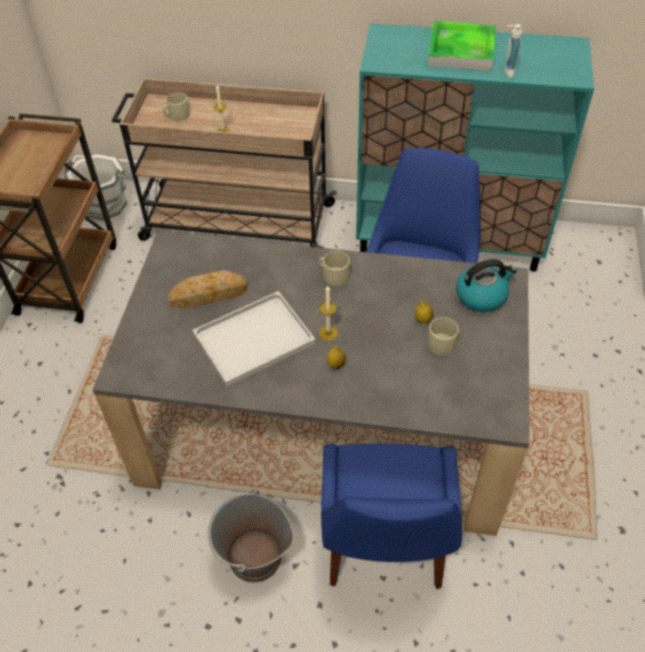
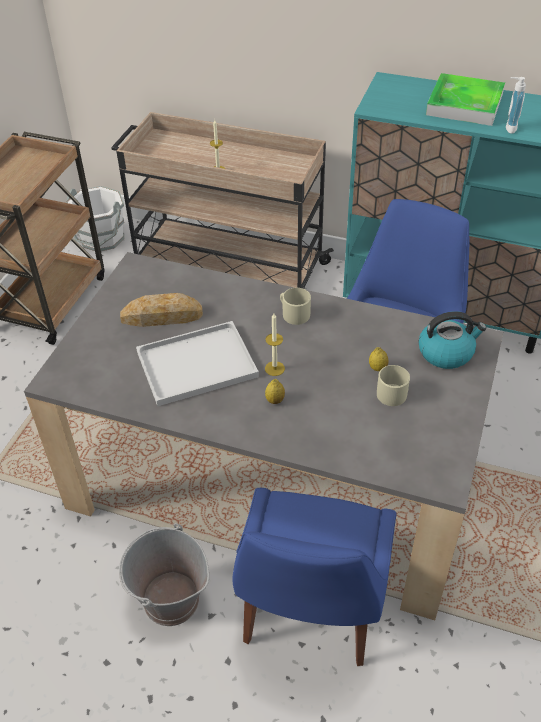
camera: 10 degrees right, 5 degrees down
(176, 115) = (176, 150): beige mug -> none

